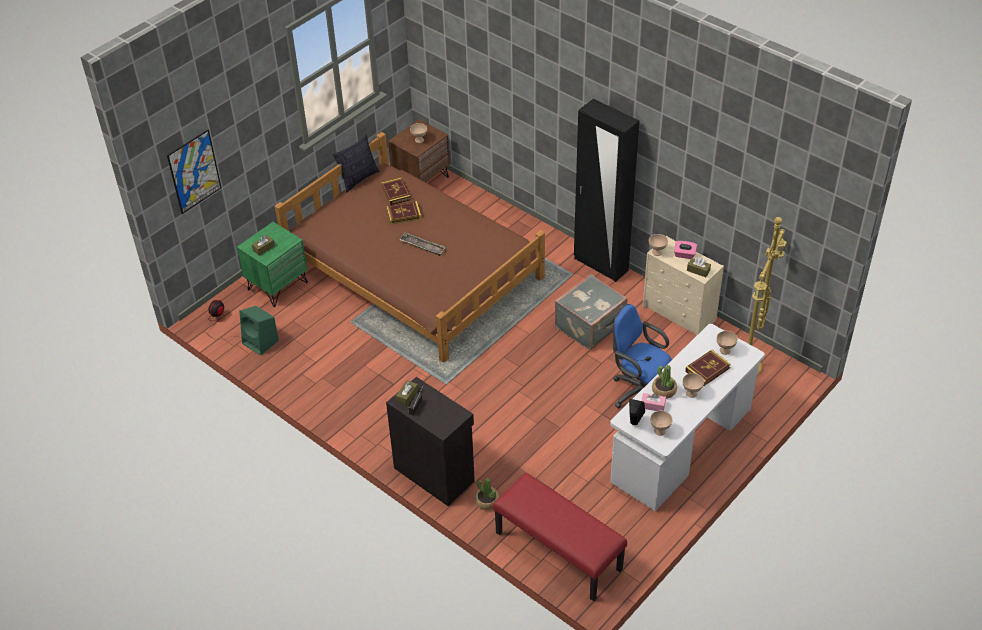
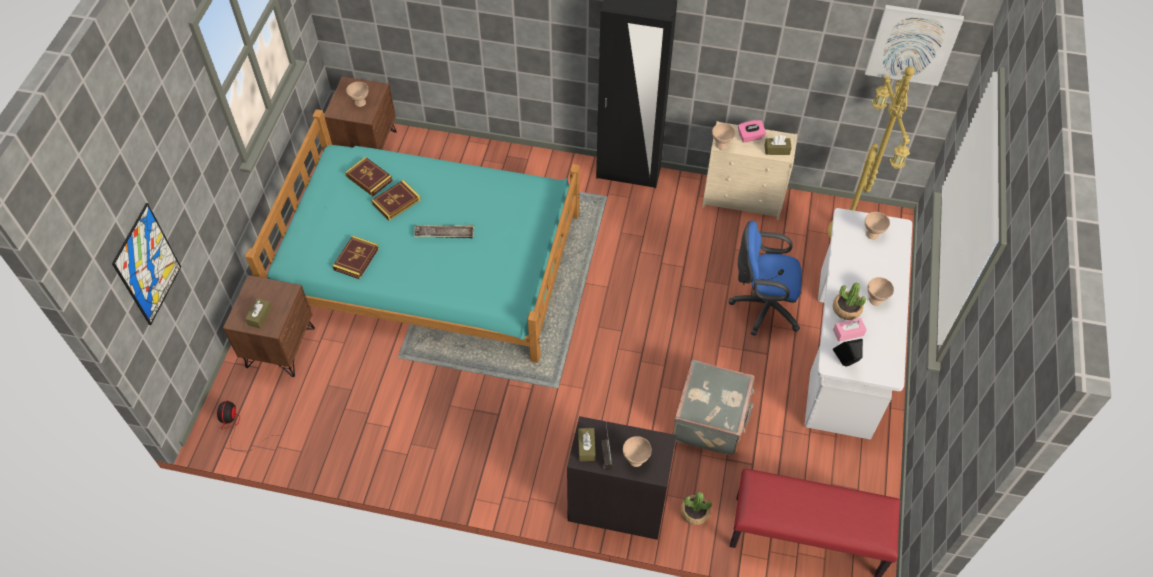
camera: 30 degrees left, 10 degrees up
(261, 342) = (307, 430): green speaker -> none
(277, 286) = (280, 347): green nightstand -> brown nightstand
(359, 179) = (312, 177): pillow -> none
(414, 269) = (430, 260): brown bed -> turquoise bed
(591, 326) = (665, 250): grey suitcase -> grey suitcase (711, 420)
(660, 431) = (876, 360): beige bowl -> beige bowl (636, 459)
(707, 369) = (871, 264): book -> book (356, 259)
(803, 207) = (912, 44): none -> picture

